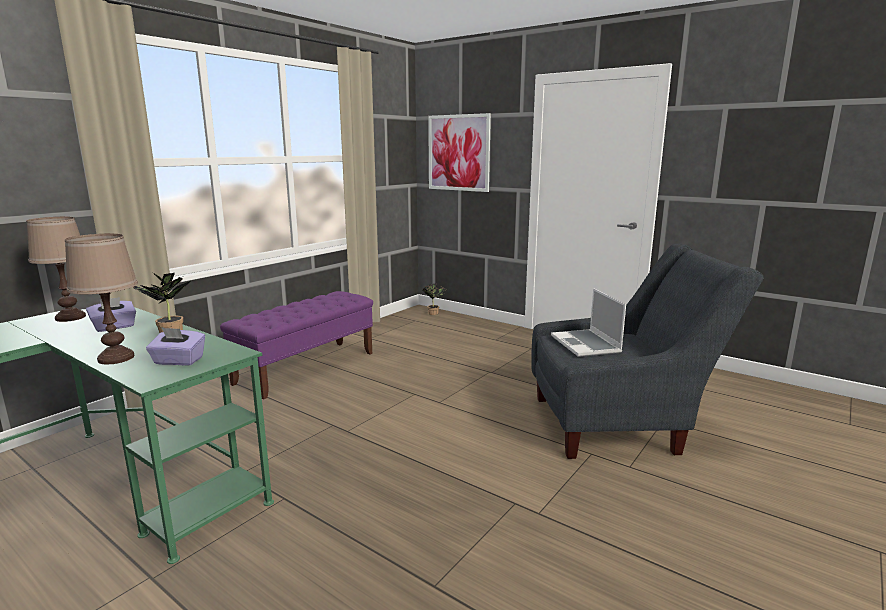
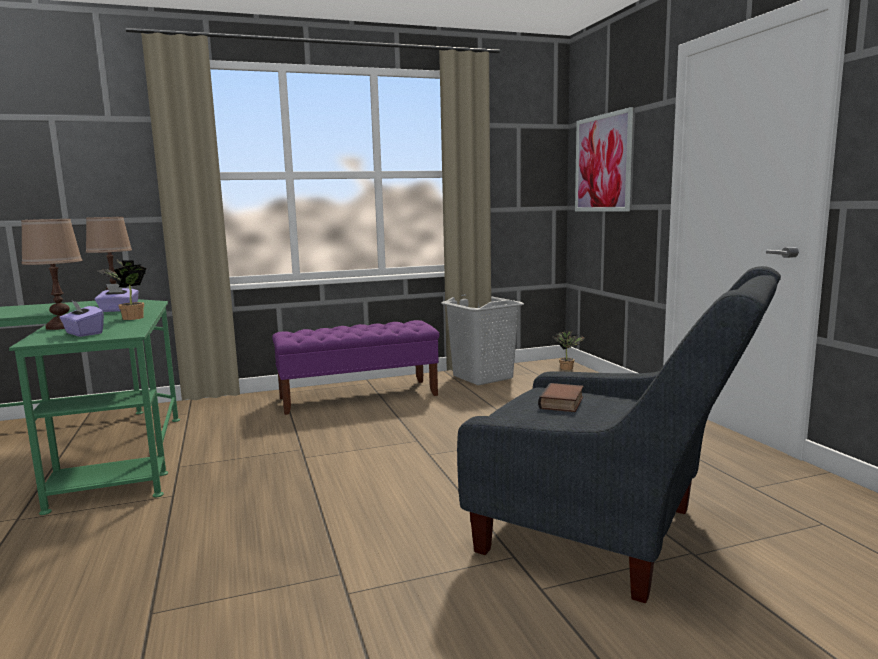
camera: 35 degrees right, 5 degrees down
(383, 331) = (483, 377): none -> grey laundry basket
(586, 345) = (563, 403): laptop -> book

